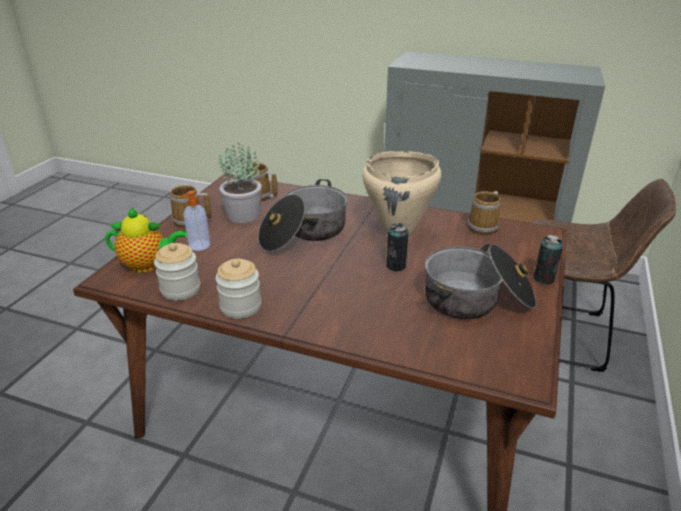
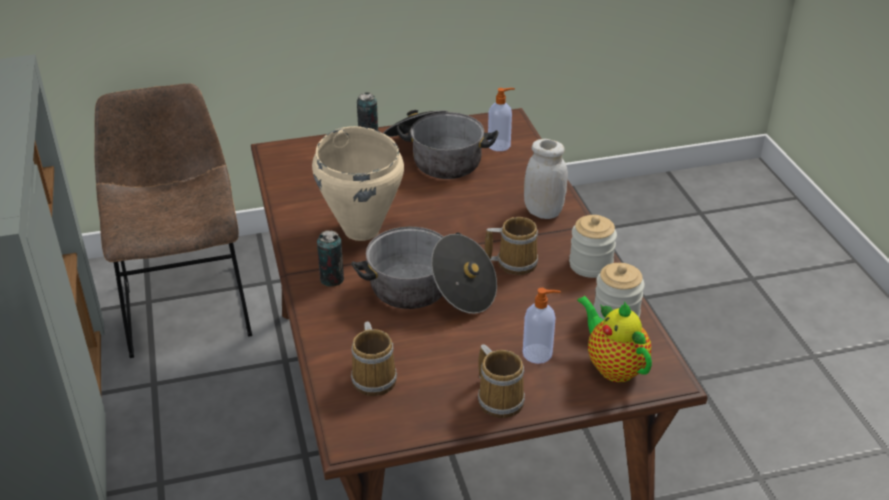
camera: 125 degrees left, 5 degrees up
(244, 215) = (436, 361): potted plant -> none
(333, 318) = (543, 212): none -> white jar
(396, 266) = (428, 210): can -> can (332, 279)
(470, 346) = (500, 145): none -> soap dispenser
(484, 227) = (295, 184): mug -> mug (514, 262)

